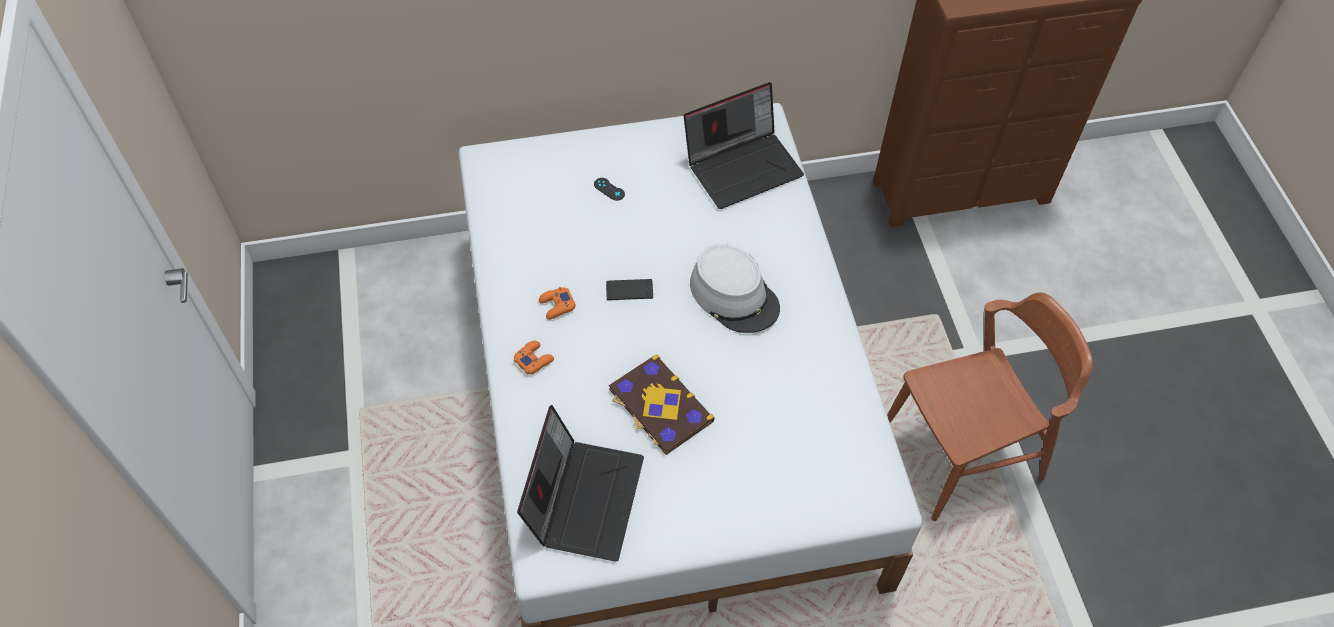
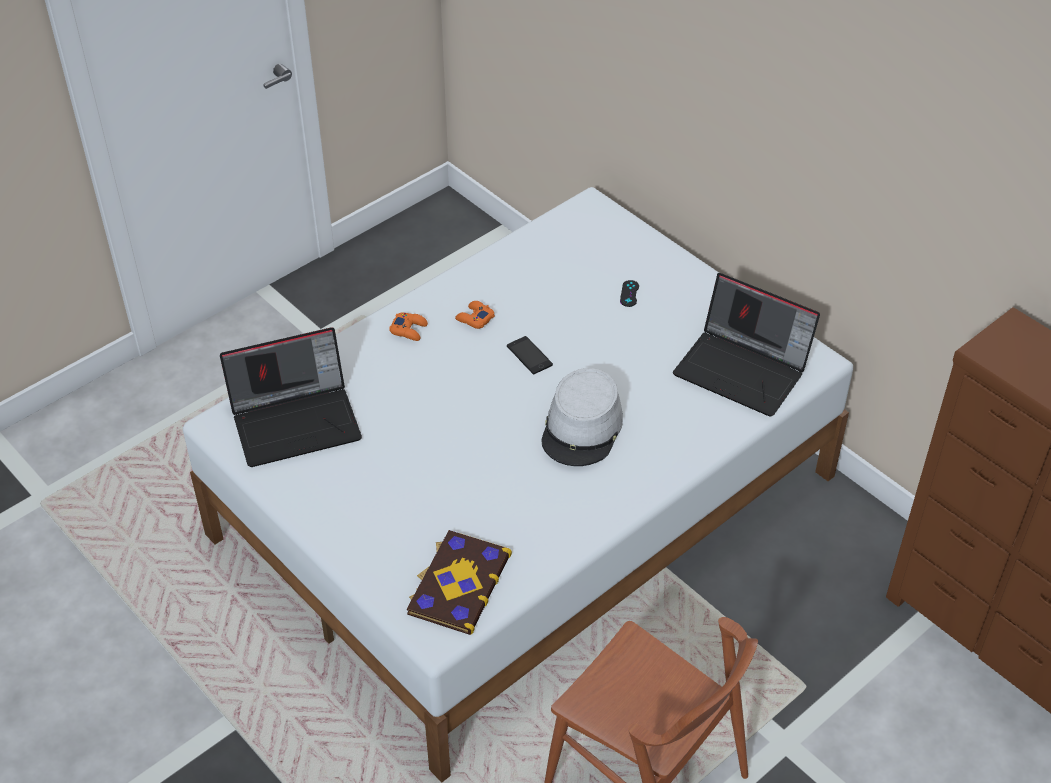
camera: 60 degrees right, 10 degrees down
(659, 406) = (422, 428): book -> book (458, 583)

